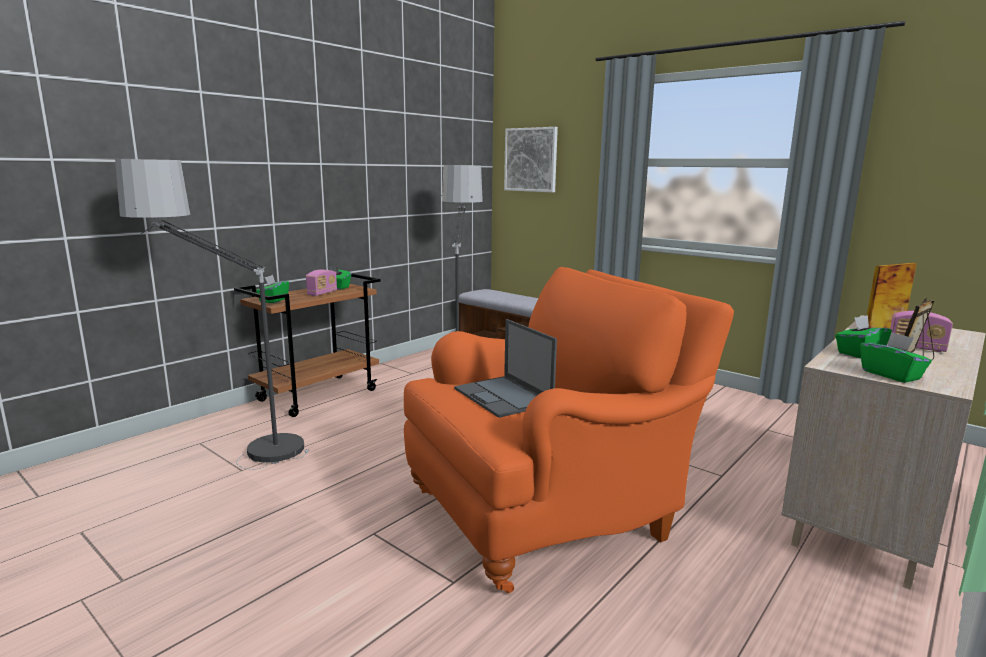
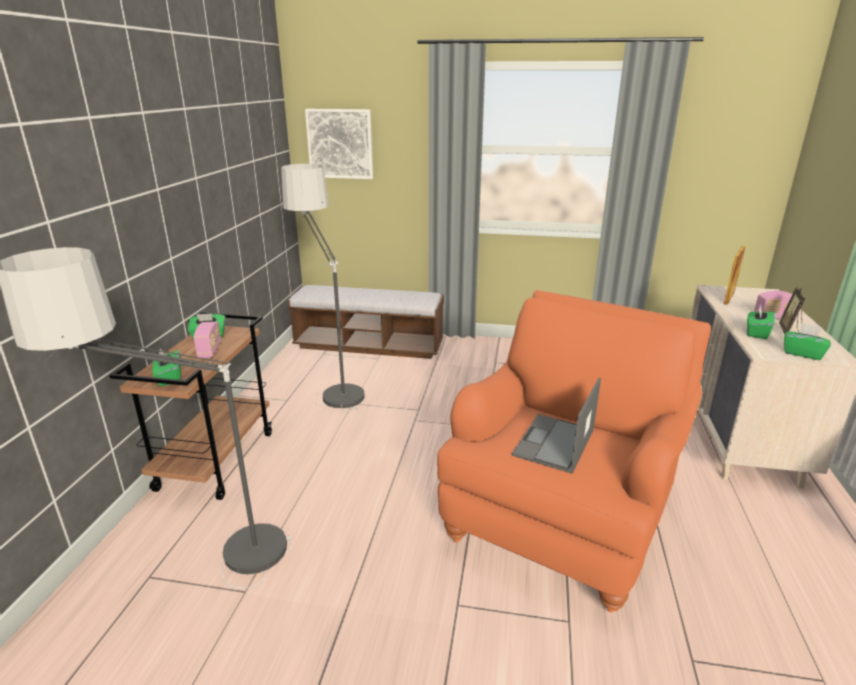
camera: 30 degrees left, 10 degrees up
(504, 397) = (554, 443): laptop -> laptop turned 90 degrees clockwise

